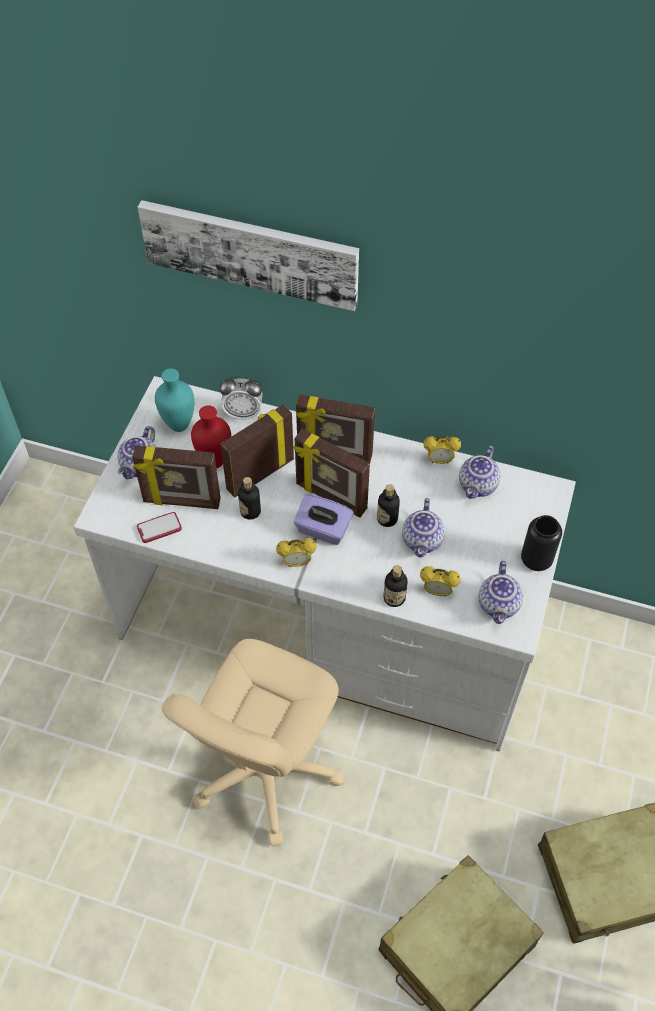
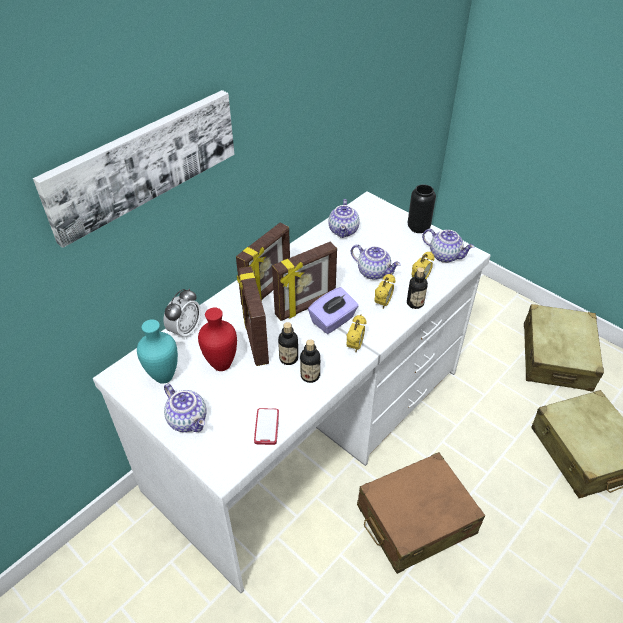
camera: 65 degrees left, 10 degrees down
(181, 502) = (248, 401): picture frame -> none
(265, 770) = (415, 520): beige office chair -> brown suitcase
(387, 519) = (344, 283): bottle -> bottle (310, 375)
(439, 460) = (310, 241): alarm clock -> alarm clock (383, 303)
(478, 486) = (344, 231): teapot -> teapot turned 45 degrees clockwise

